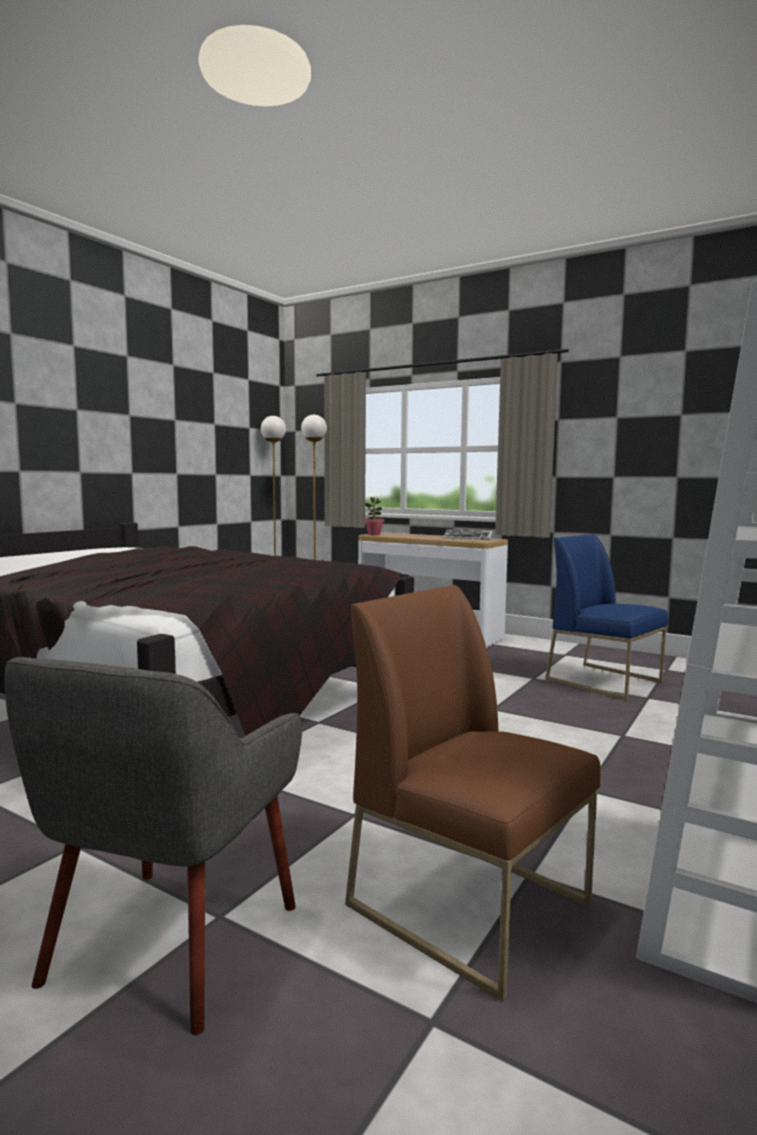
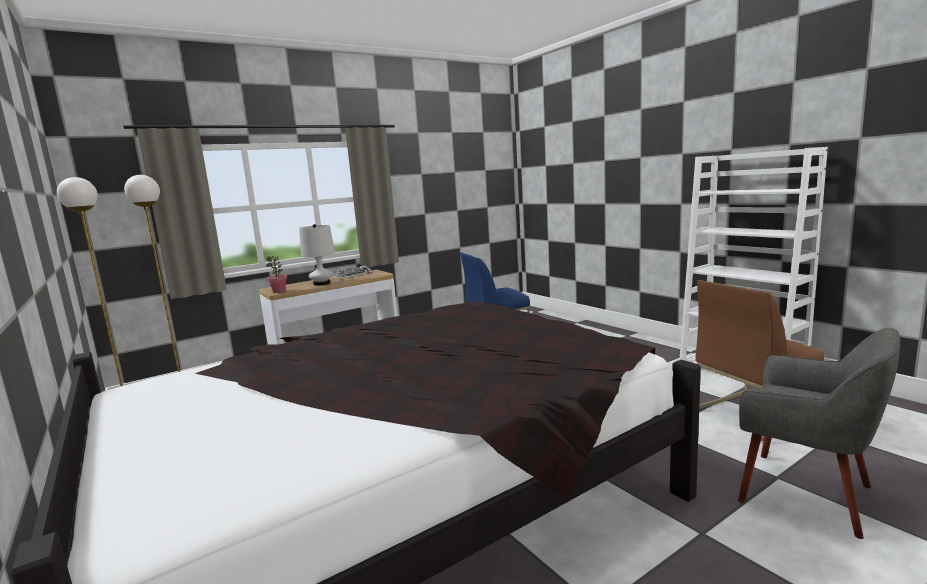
camera: 65 degrees left, 5 degrees up
(417, 537) = (322, 283): none -> white table lamp

